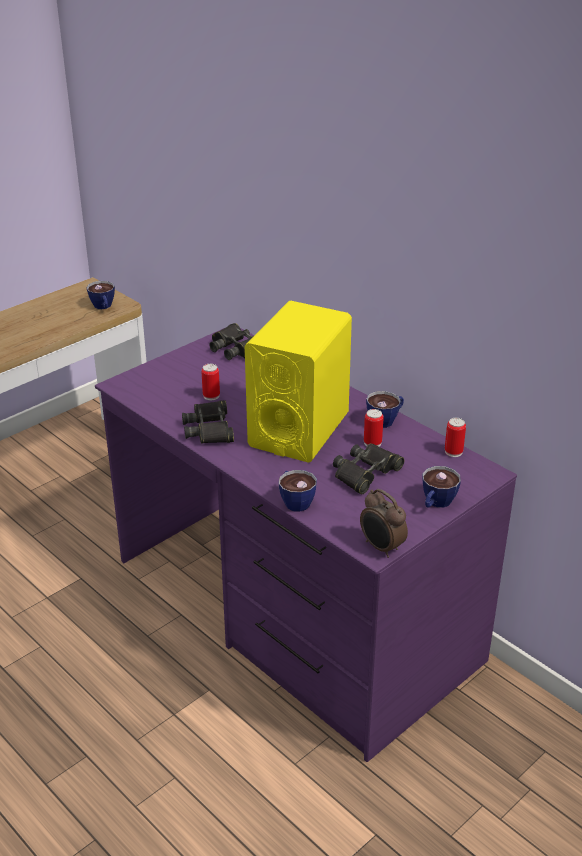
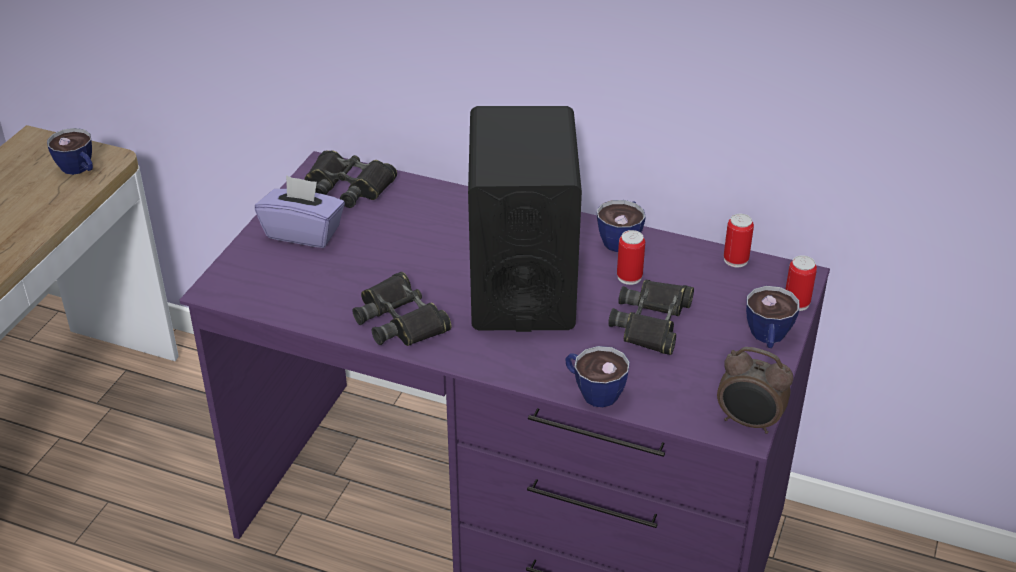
camera: 25 degrees left, 5 degrees up
(191, 367) = (303, 232): none -> purple tissue box
(211, 396) = (365, 269): can -> can (796, 303)
(299, 429) = (521, 285): yellow speaker -> black speaker

